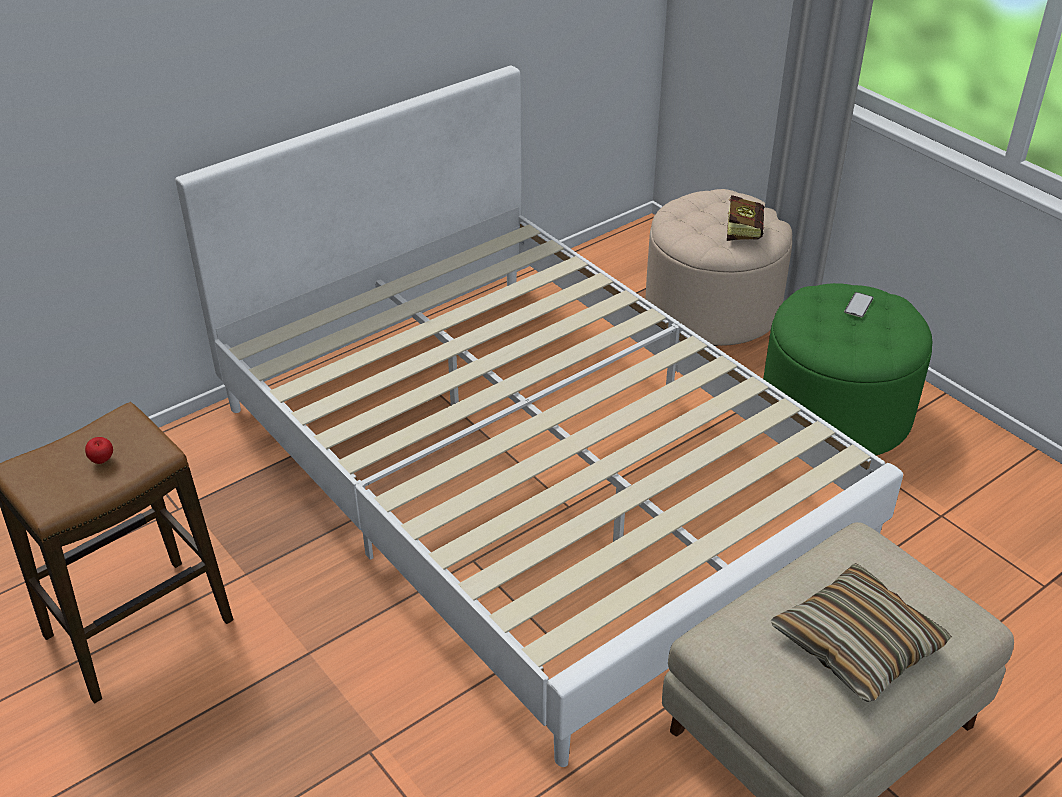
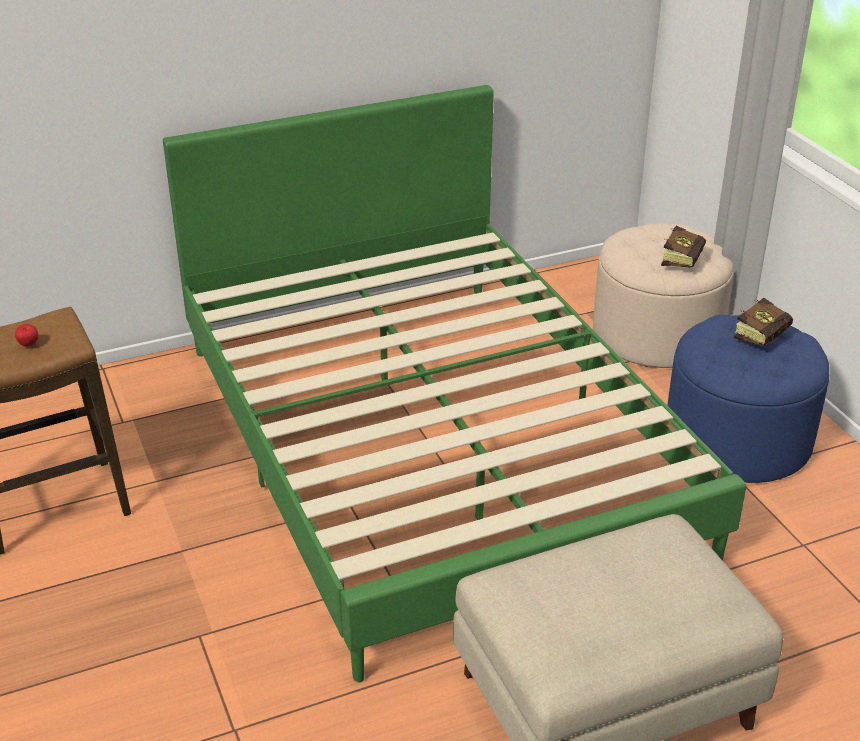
camera: 15 degrees right, 5 degrees down
(531, 473) = (430, 444): white bed -> green bed
(835, 412) = (737, 439): green ottoman -> blue ottoman
(857, 644) = (621, 608): pillow -> none
(858, 305) = (764, 336): phone -> book

